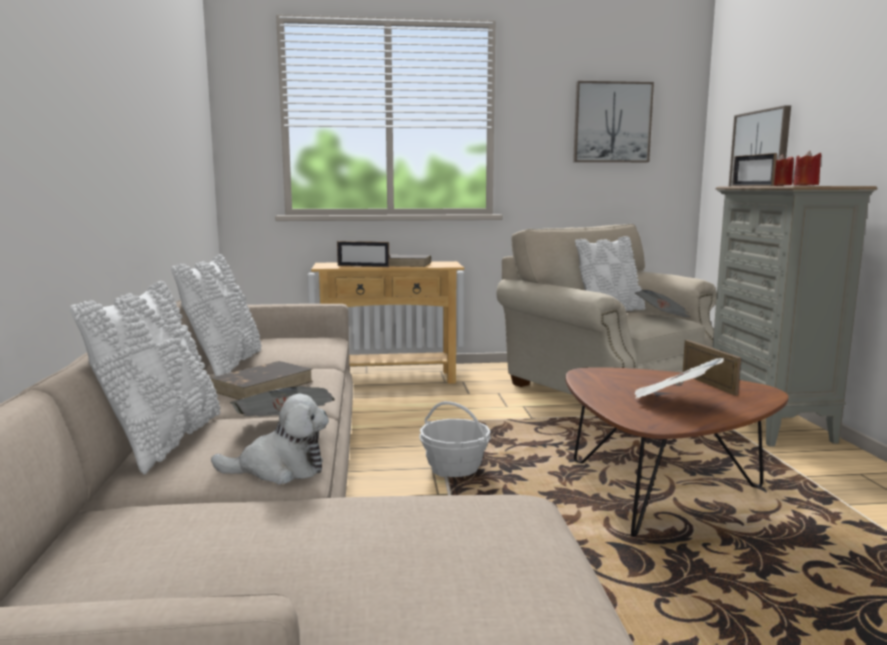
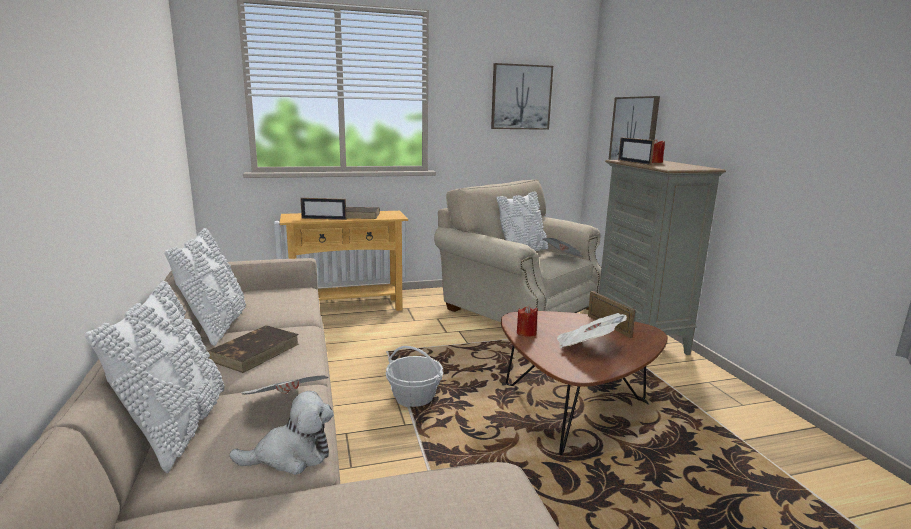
camera: 10 degrees left, 5 degrees up
(805, 185) = (676, 168): red candle -> red candle (526, 333)

